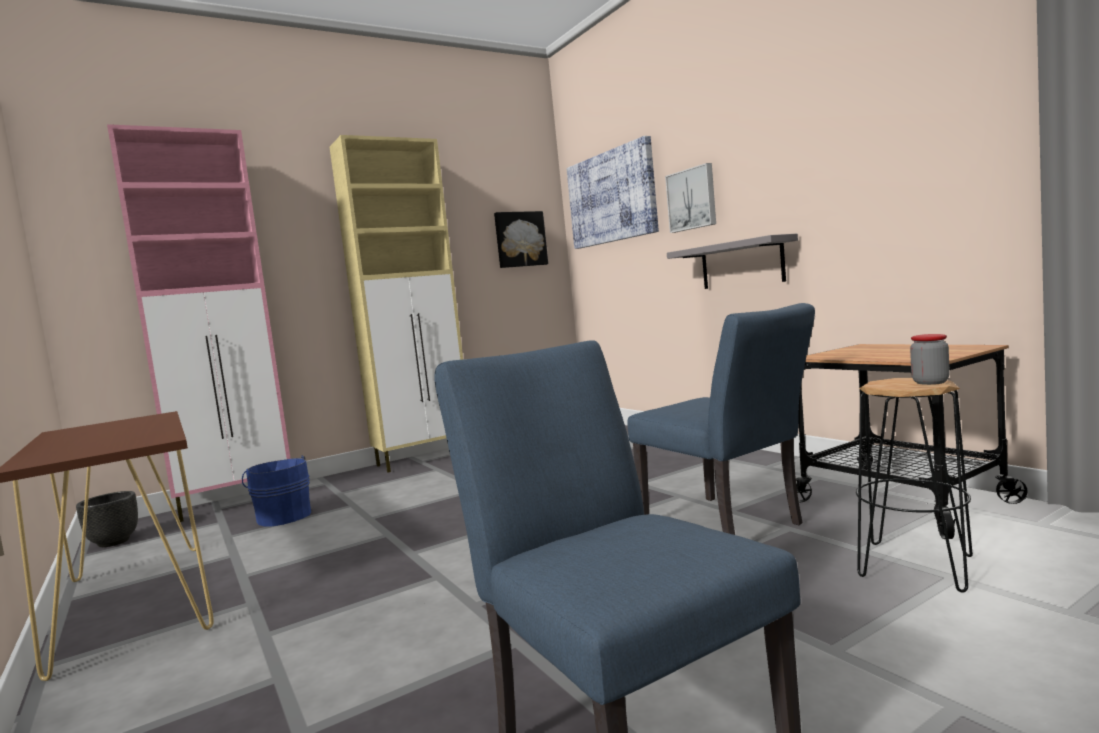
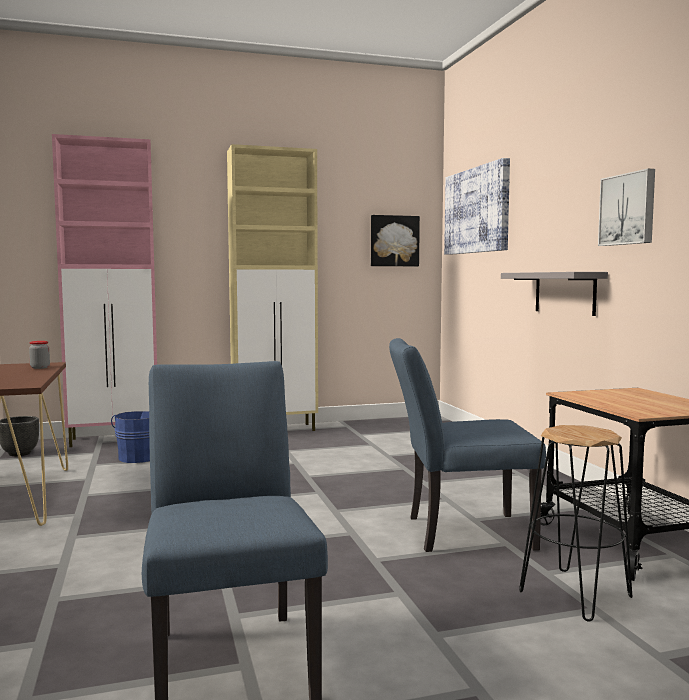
camera: 15 degrees right, 0 degrees up
(692, 199) = (535, 224): picture -> picture (628, 209)
(729, 527) = (459, 532): blue chair -> blue chair turned 105 degrees clockwise
(930, 382) = (598, 434): jar -> jar (40, 367)

